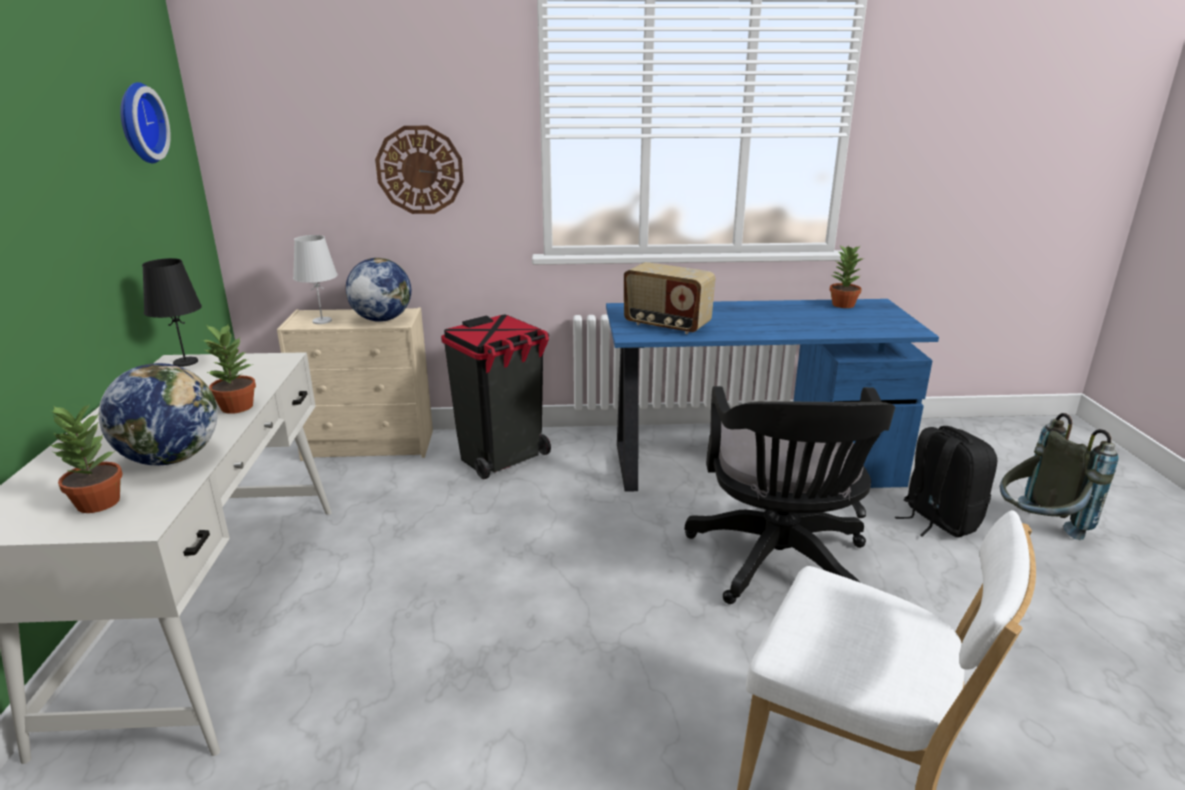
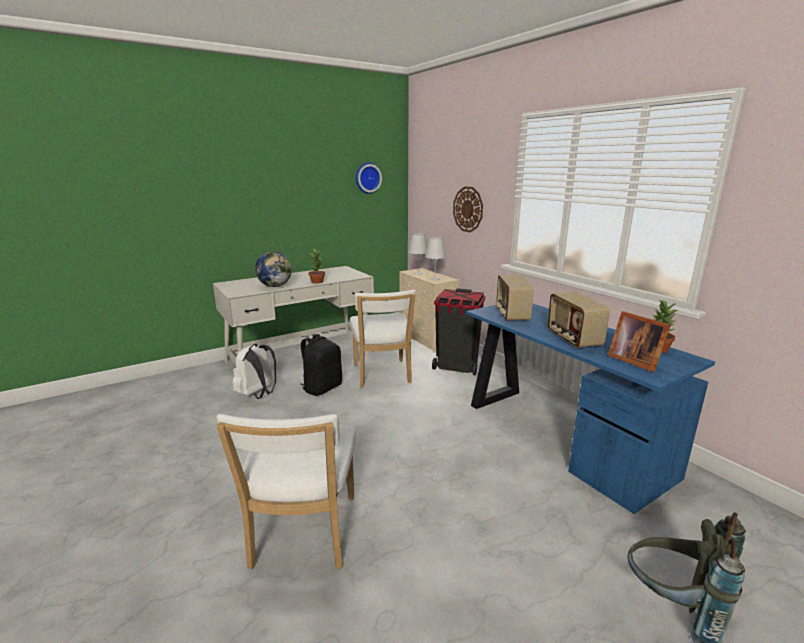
camera: 60 degrees right, 5 degrees down
(97, 503) = (243, 288): potted plant -> none
(185, 362) = (343, 268): black table lamp -> none
(312, 730) = (258, 394): none -> white backpack
(381, 319) = (435, 278): globe -> white table lamp
(438, 534) = (382, 375): none -> white chair
(779, 564) = (459, 472): black office chair -> none
(785, 325) = (572, 339): none -> radio
(867, 323) = (633, 360): none -> picture frame
(938, 520) = (604, 538): black backpack -> black backpack (322, 388)

